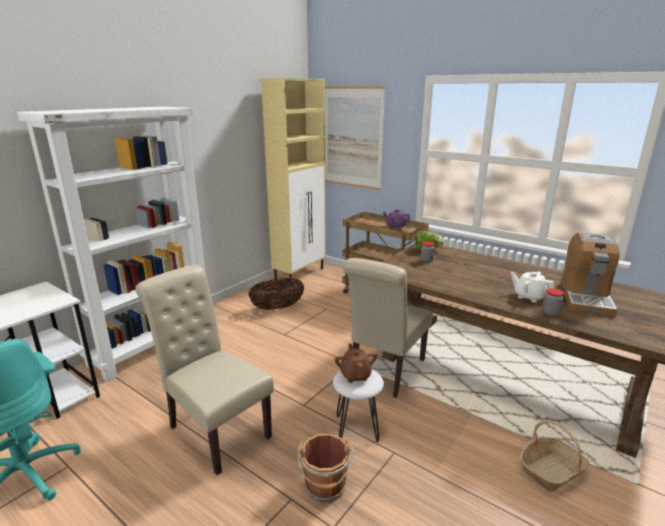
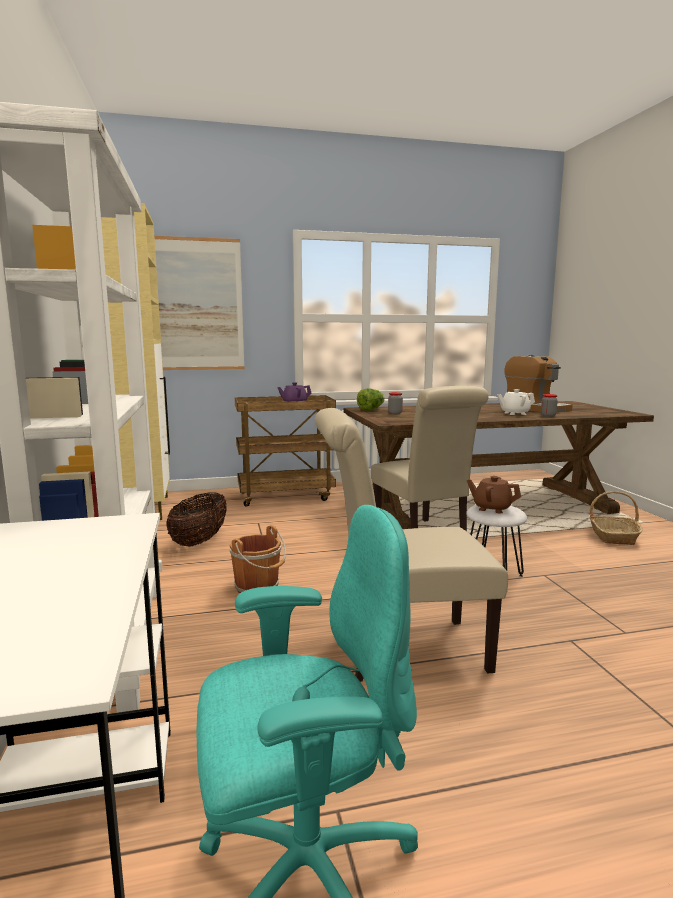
camera: 50 degrees left, 10 degrees down
(325, 487) = (566, 618): brown bucket -> brown bucket (258, 587)

